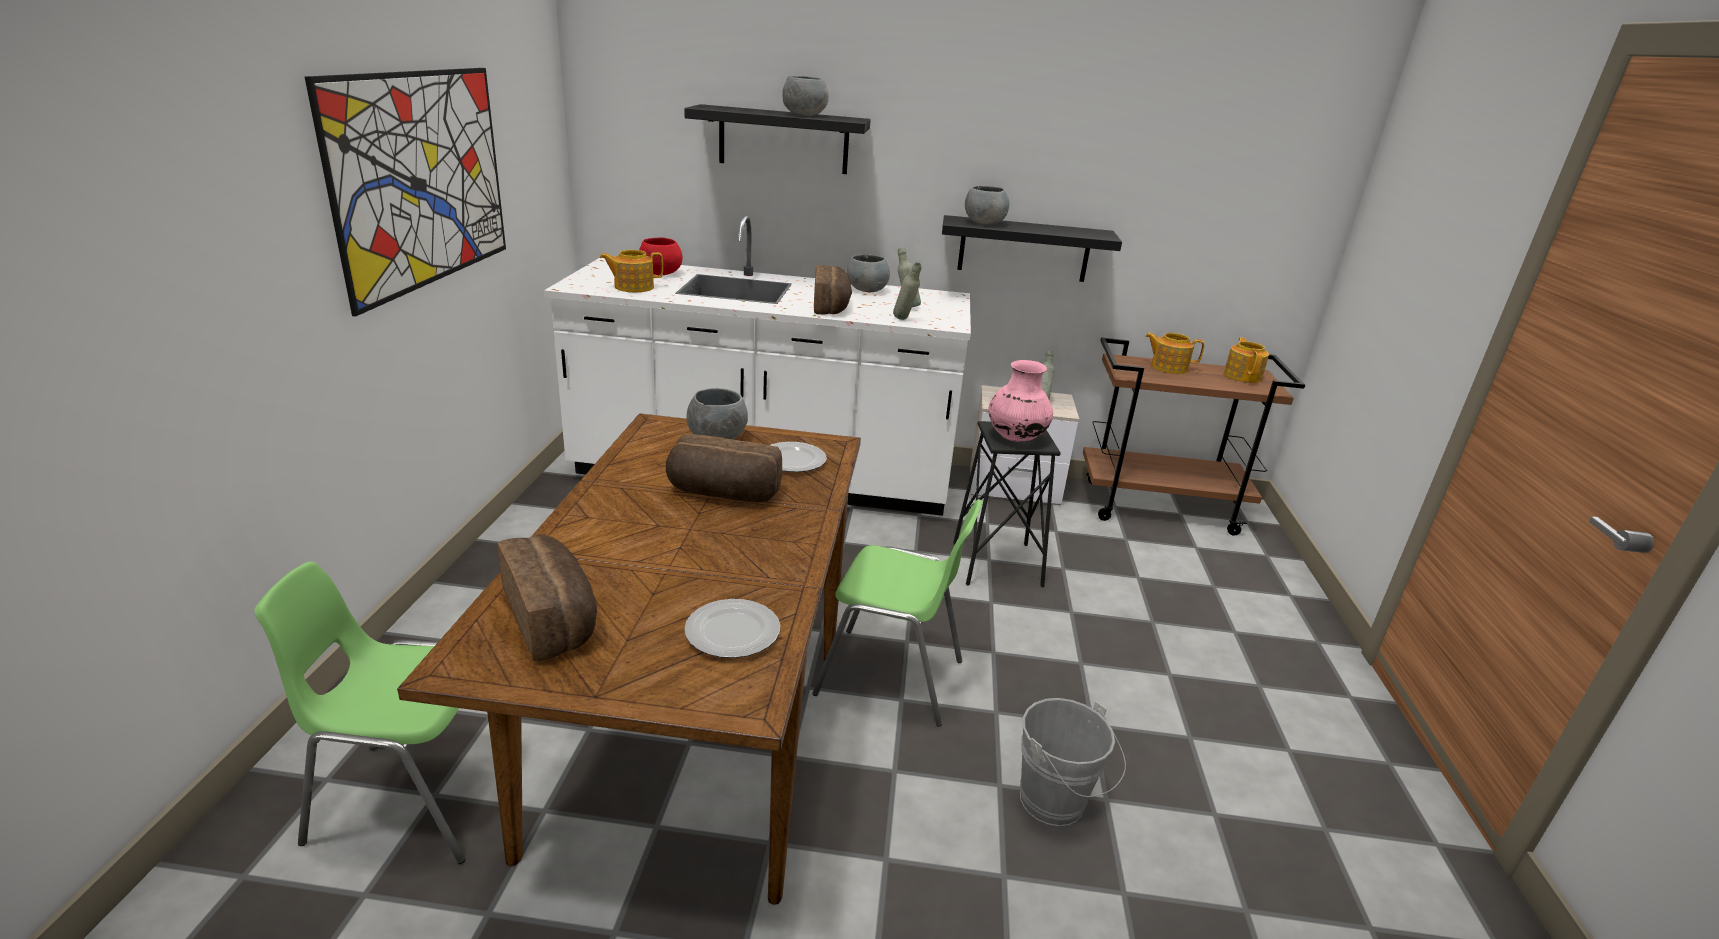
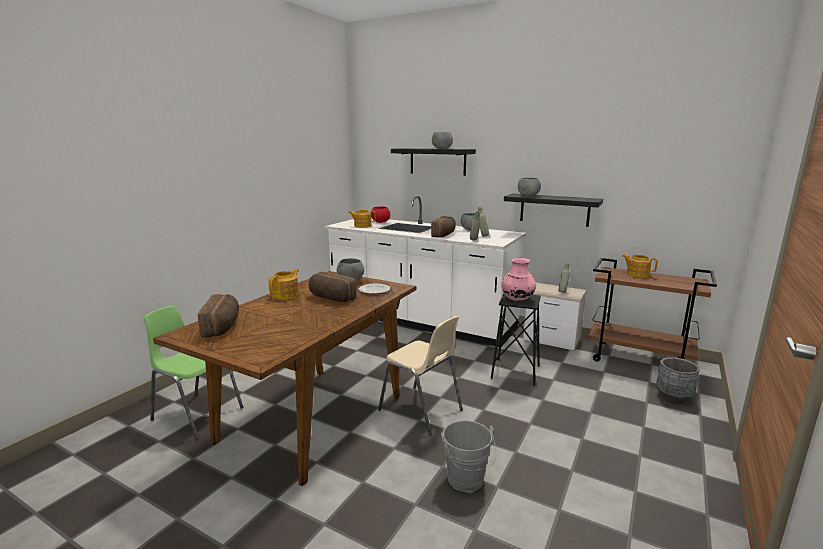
camera: 25 degrees right, 10 degrees down
(423, 179) = (269, 176): picture -> none
(731, 632) = (281, 340): plate -> none
(891, 678) = (421, 410): green chair -> beige chair
(1241, 569) = (673, 397): none -> grey planter
(1242, 376) = (685, 281): teapot -> teapot (286, 295)

